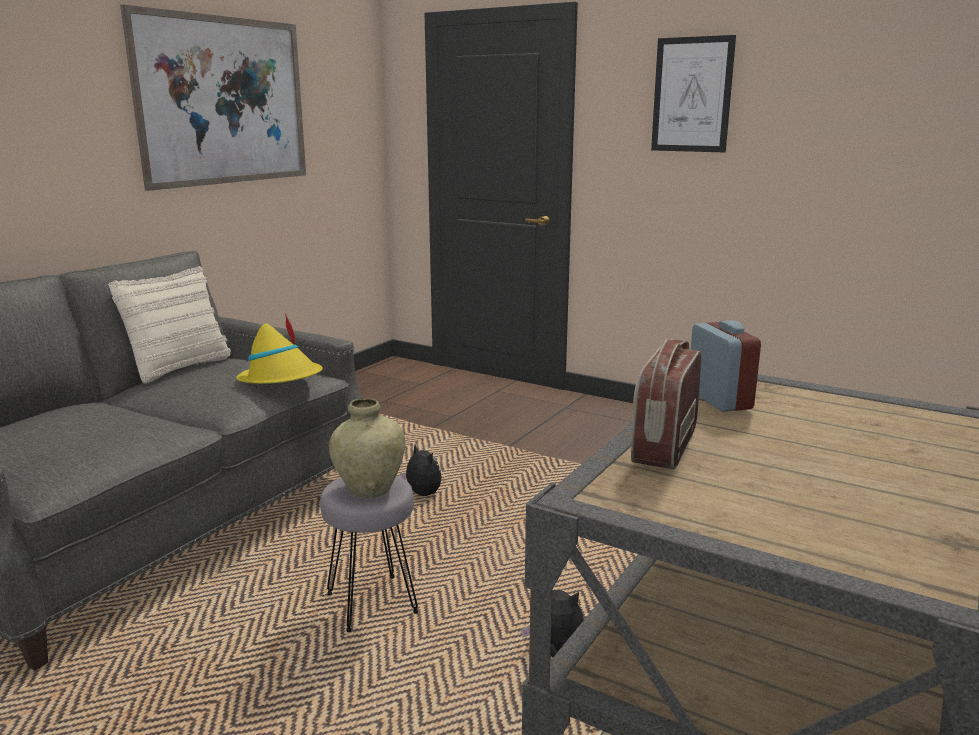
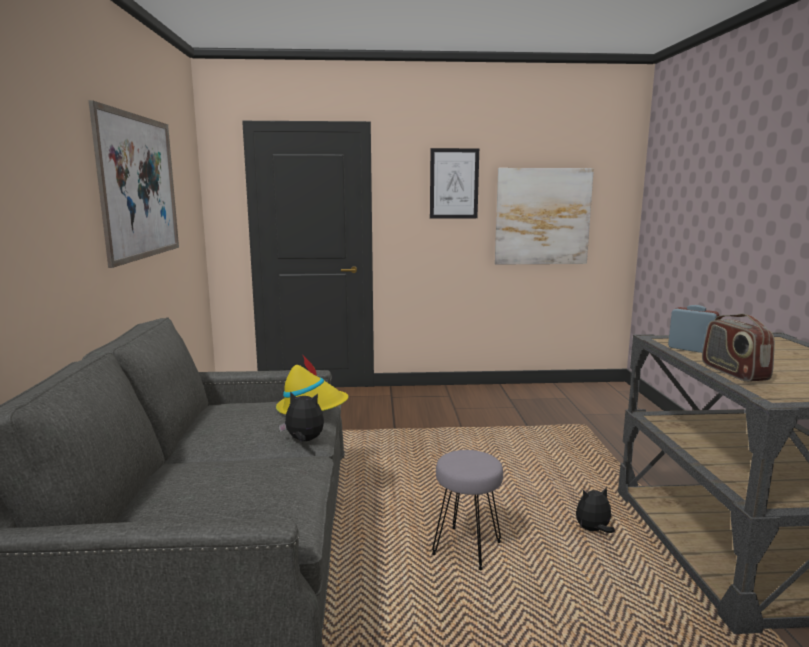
camera: 35 degrees left, 5 degrees down
(179, 368) = (199, 420): beige pillow -> none
(370, 489) = (473, 461): beige vase -> none
(421, 494) = (389, 474): plush toy -> plush toy (304, 441)
(841, 153) = (542, 216): none -> picture

